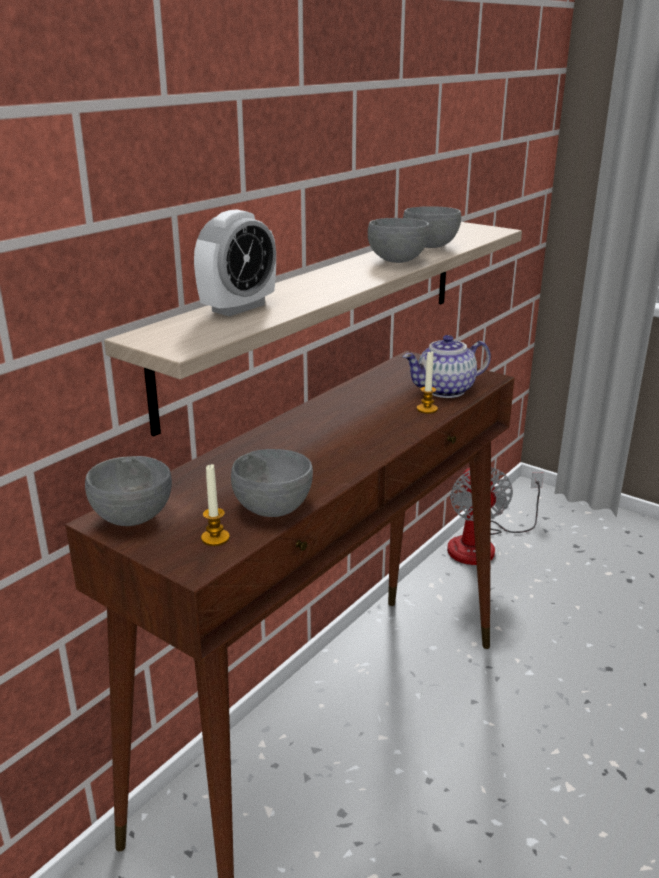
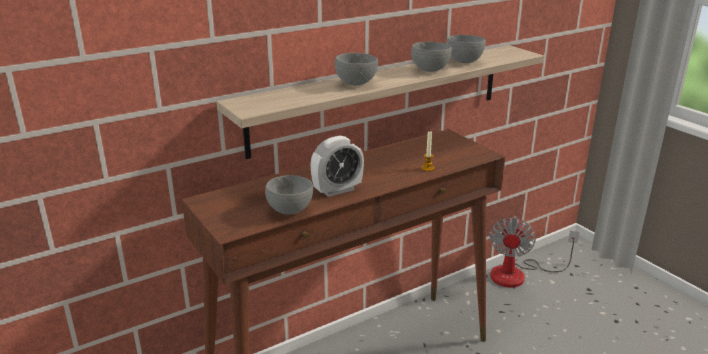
camera: 20 degrees right, 0 degrees up
(131, 518) = (215, 201): grey bowl -> grey bowl (355, 83)
(215, 538) = (249, 219): candle -> none
(238, 308) = (302, 91): alarm clock -> alarm clock (337, 190)
(445, 391) = (450, 158): teapot -> none

